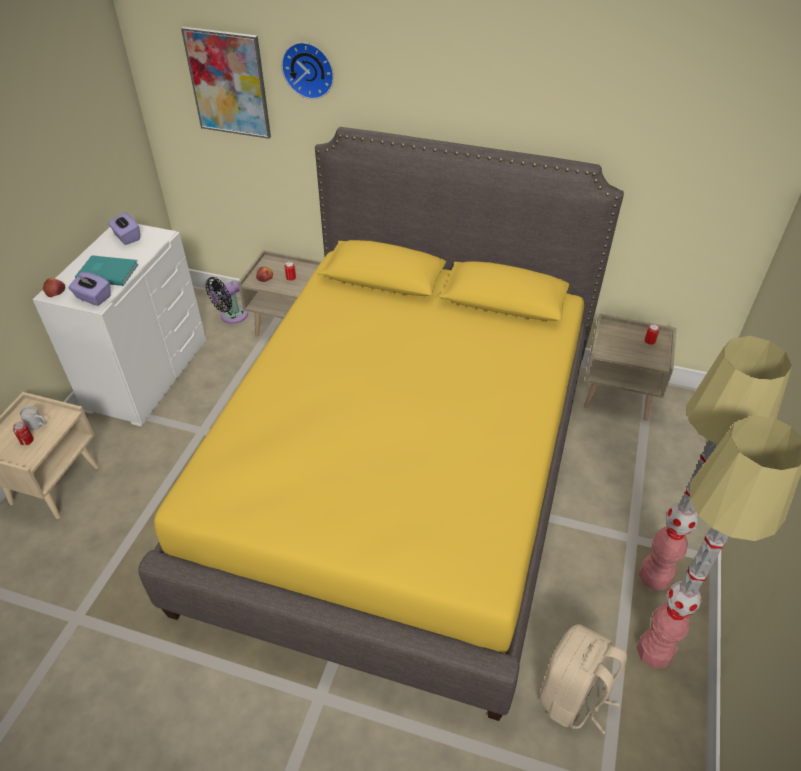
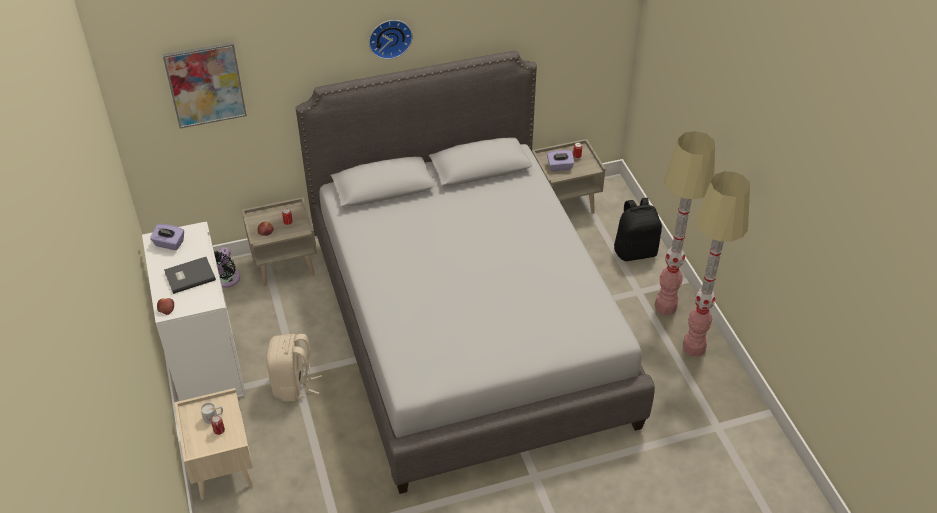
camera: 35 degrees left, 0 degrees up
(93, 297) = (203, 299): purple tissue box -> purple tissue box (560, 167)
(107, 271) = (189, 276): turquoise book -> grey book
(309, 69) = (280, 53): wall clock -> wall clock (389, 37)
(401, 476) = (468, 329): yellow bed -> grey bed
(573, 696) = (670, 394): beige backpack -> beige backpack (294, 386)
(665, 488) = (635, 251): none -> black backpack

